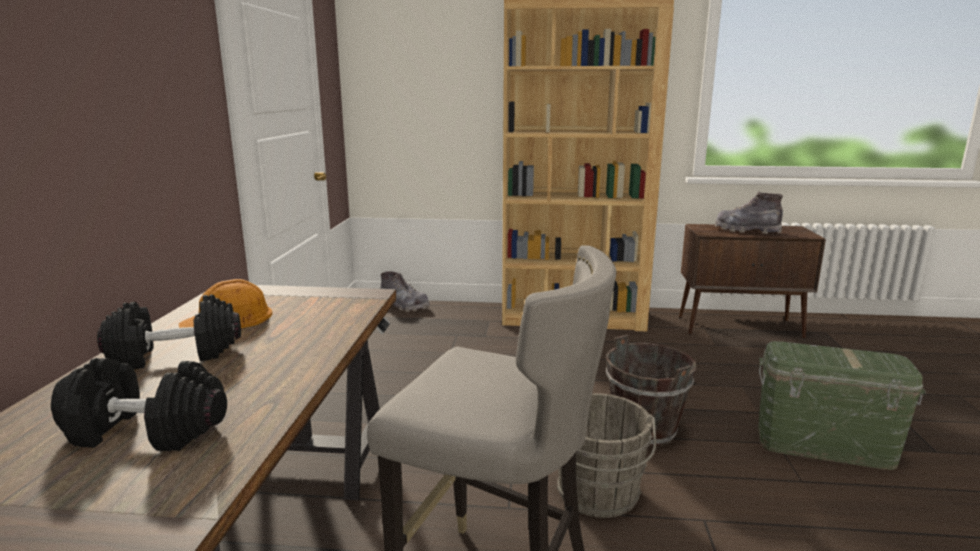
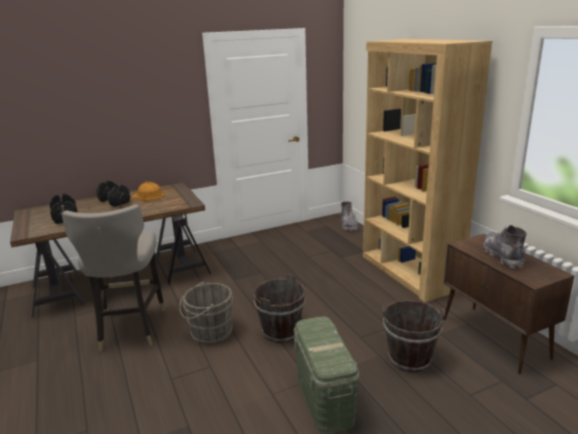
camera: 60 degrees right, 5 degrees up
(757, 373) = (409, 359): none -> brown bucket

